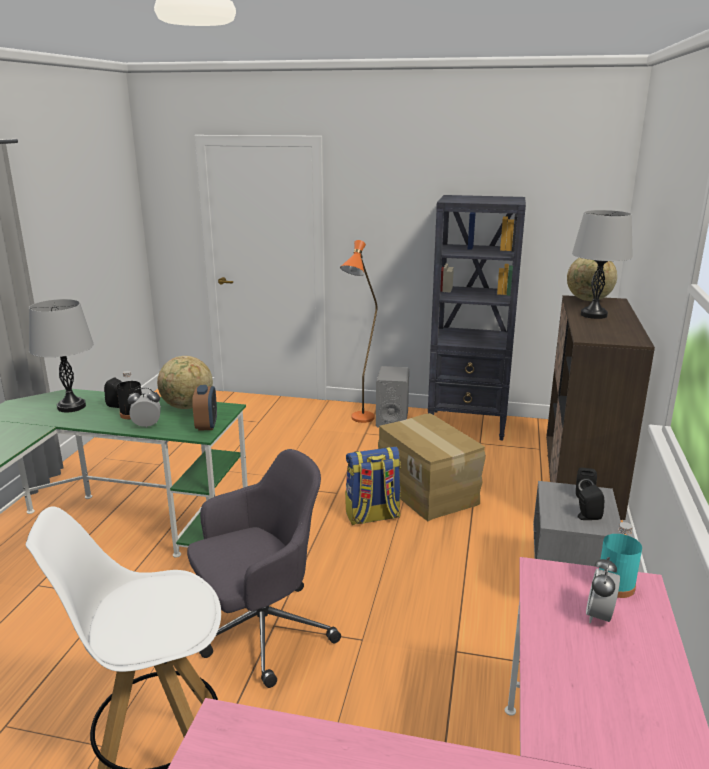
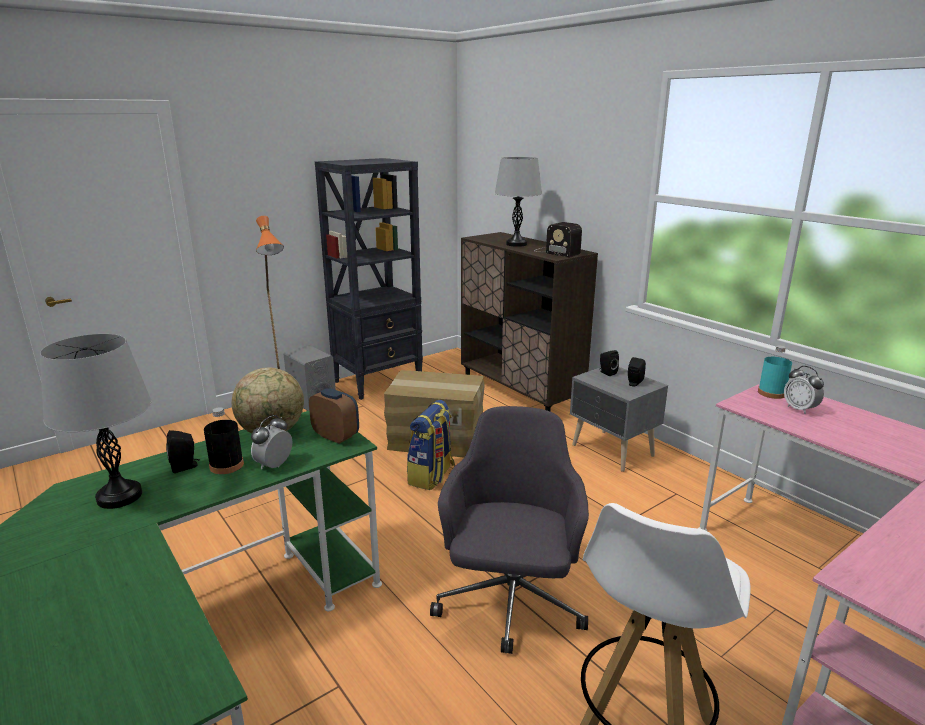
camera: 50 degrees left, 0 degrees up
(588, 300) = (486, 237): globe -> none
(607, 333) = (555, 252): none -> radio

